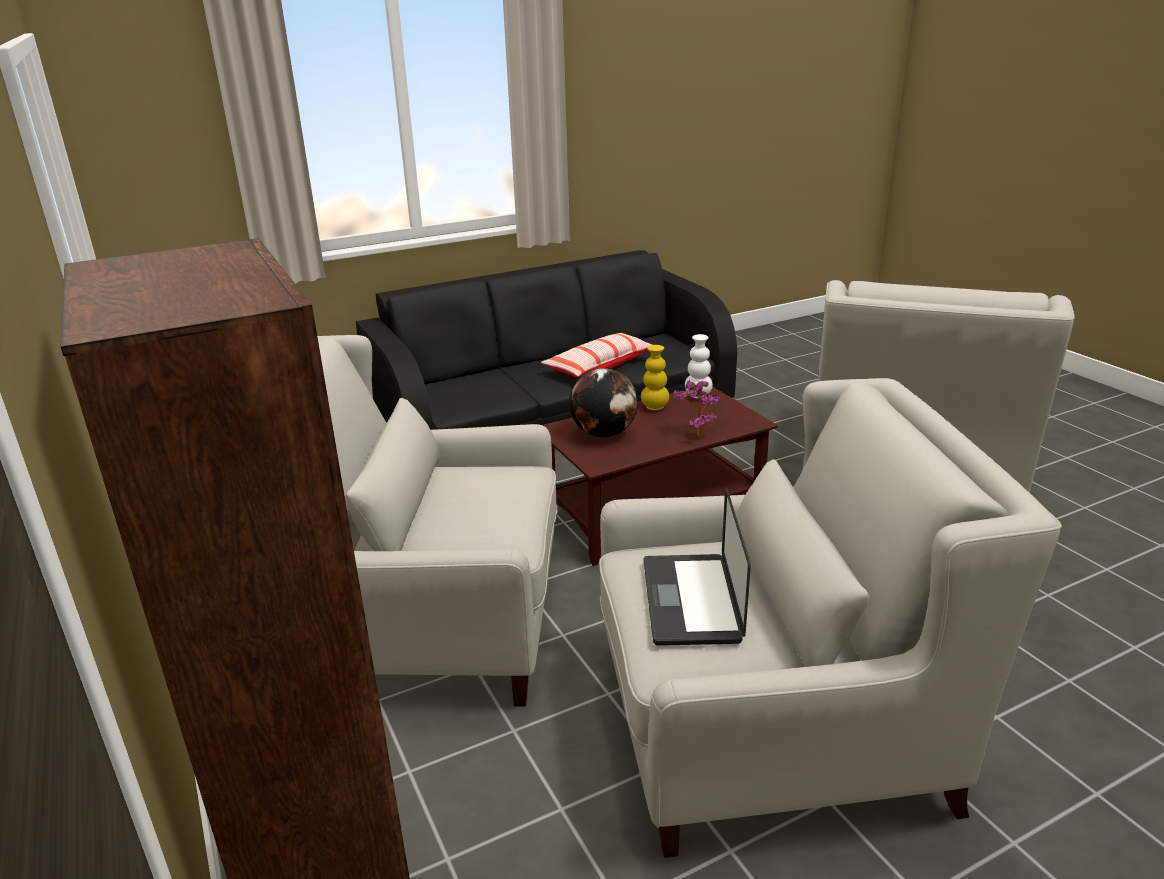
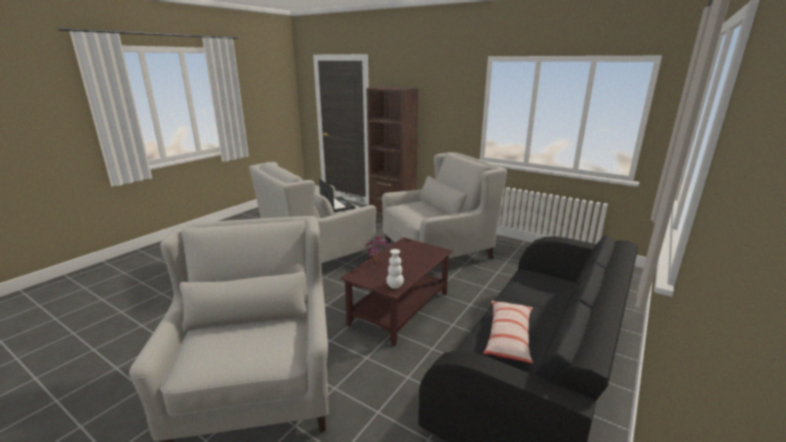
camera: 150 degrees right, 5 degrees down
(604, 433) = (418, 253): globe -> none
(654, 407) = (410, 272): yellow vase -> none

